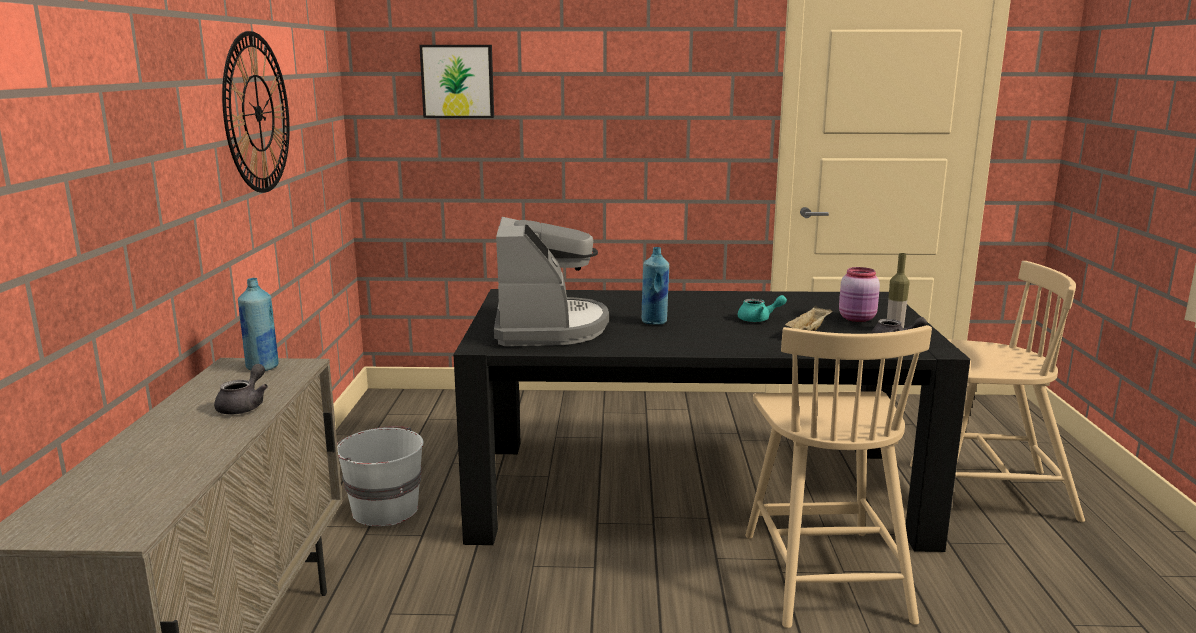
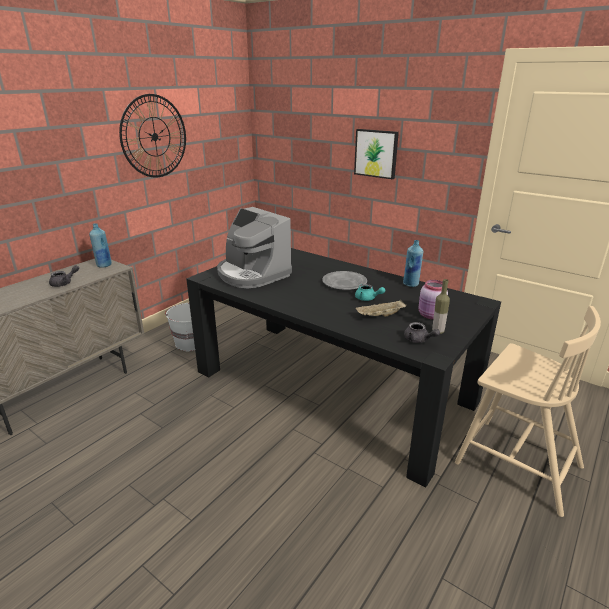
camera: 35 degrees right, 10 degrees up
(458, 81) = (300, 118): picture -> picture (376, 153)
(548, 328) = (252, 274): coffee machine -> coffee machine turned 105 degrees clockwise
(654, 322) = (308, 284): blue bottle -> blue bottle (411, 284)
(696, 311) = (344, 283): none -> grey plate
(824, 574) = (334, 465): beige chair -> none

